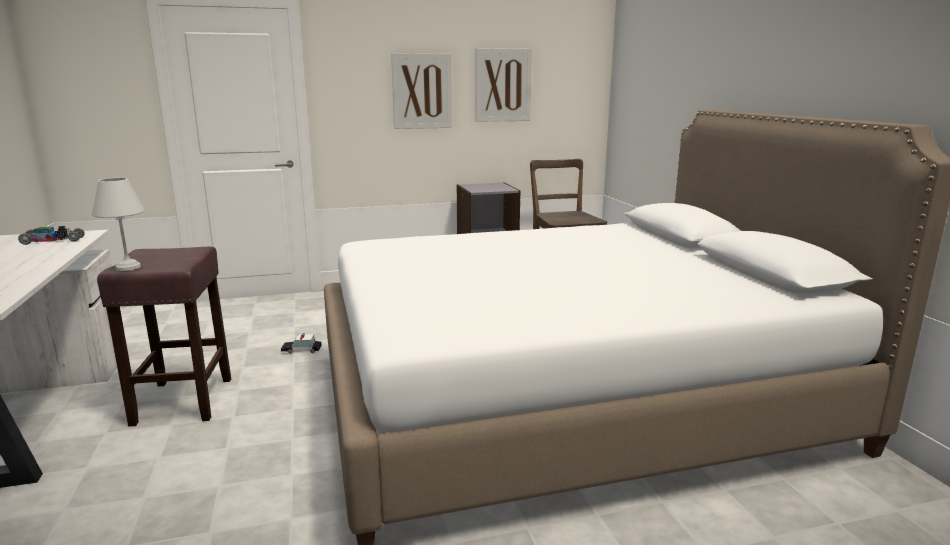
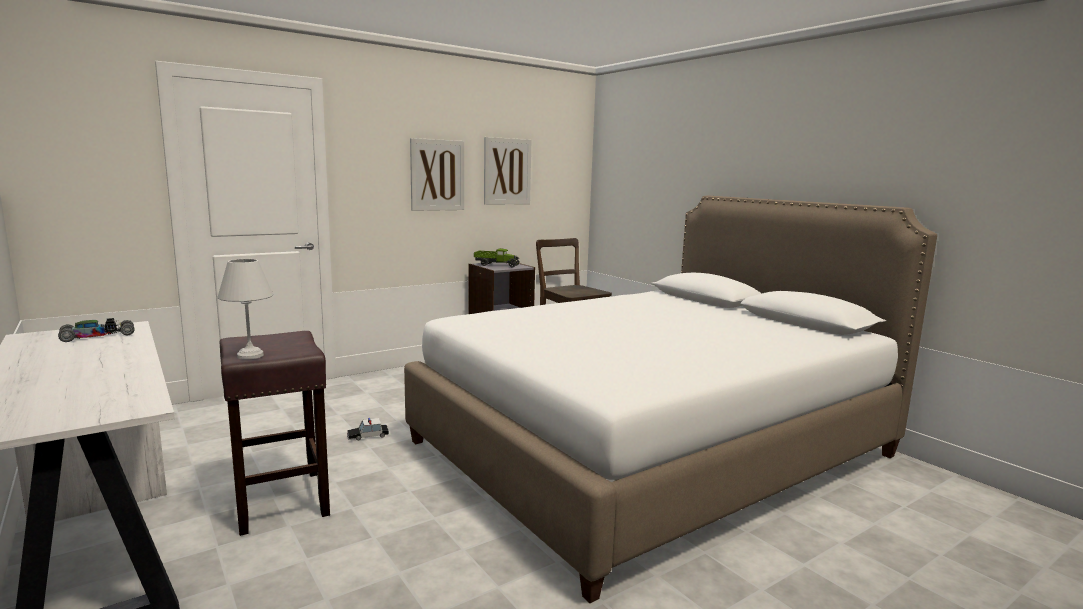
camera: 20 degrees left, 5 degrees down
(482, 187) = (496, 265): none -> toy truck

